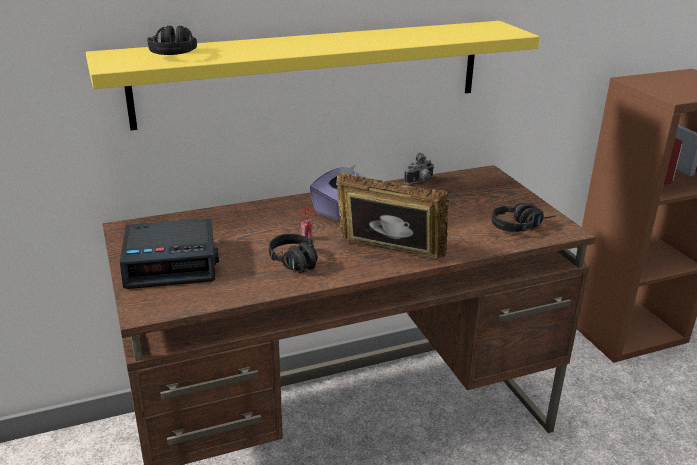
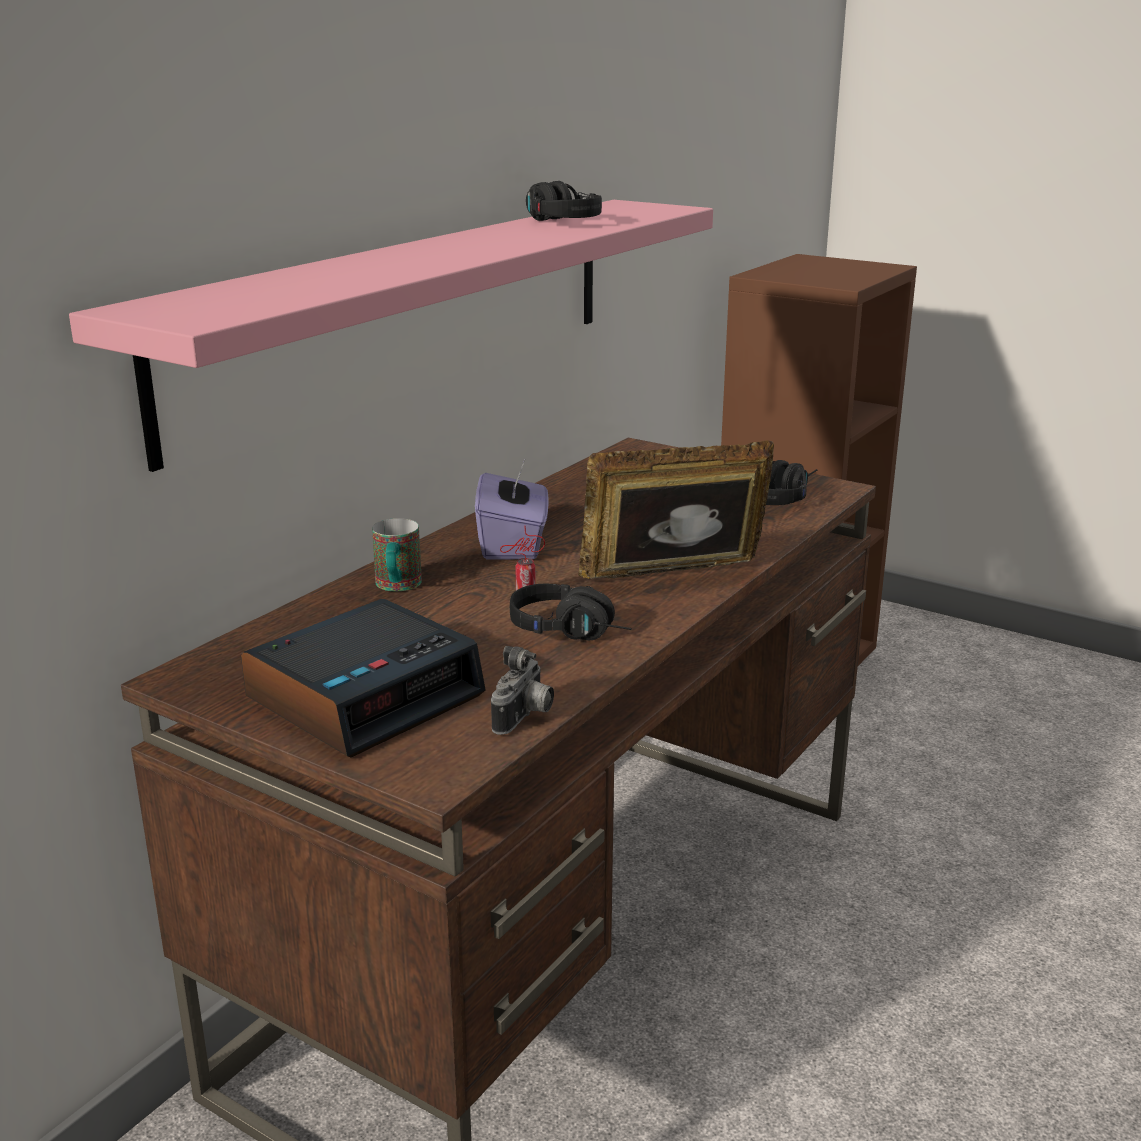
camera: 35 degrees left, 5 degrees down
(175, 52) = (255, 289): black headphones -> black headphones (555, 221)
(260, 214) = (397, 587): none -> mug
(313, 72) = (408, 313): yellow shelf -> pink shelf
(420, 182) = (566, 481): camera -> camera (525, 718)

